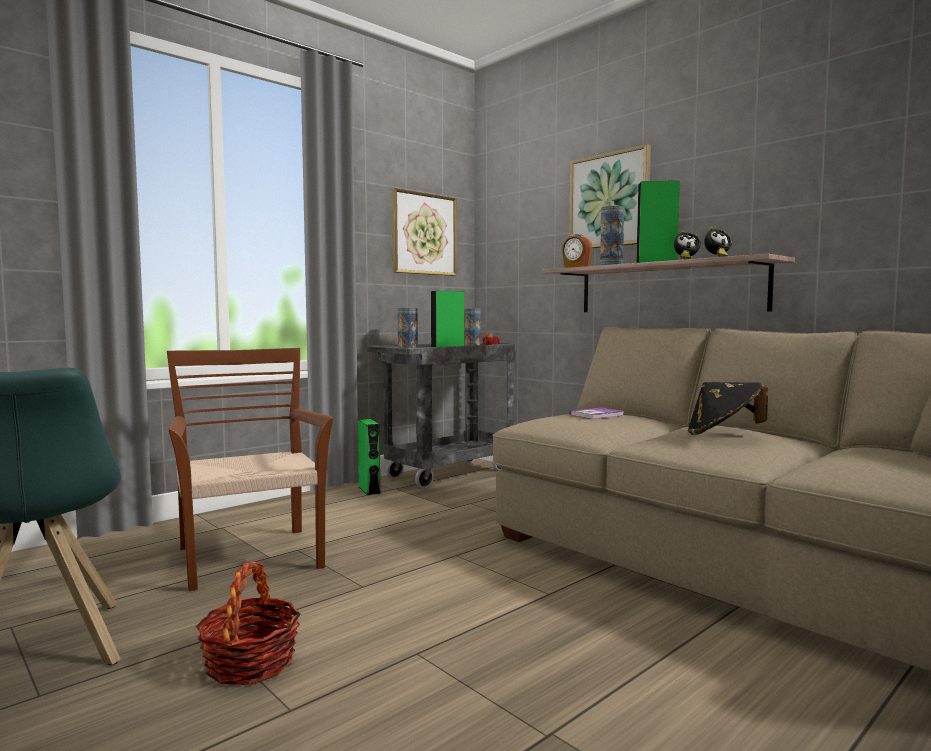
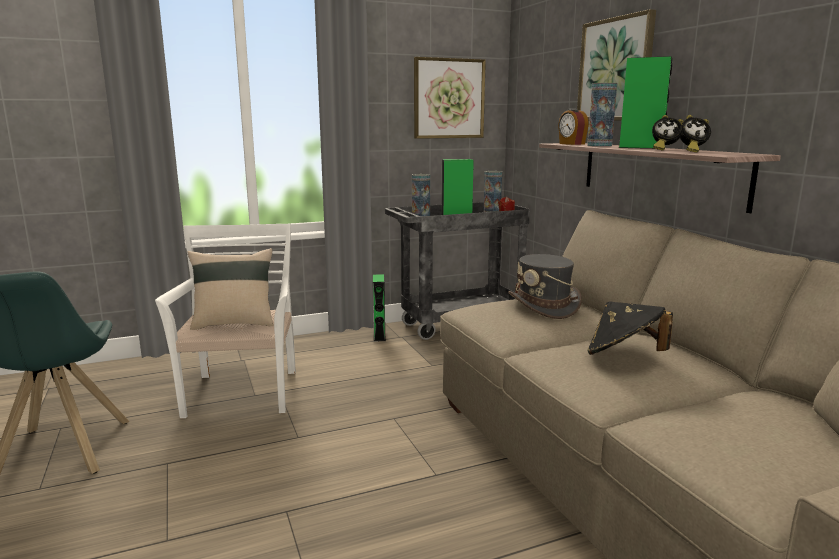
camera: 20 degrees right, 10 degrees up
(245, 466) = (234, 323): none -> beige pillow
(250, 556) = (242, 392): brown armchair -> white armchair
(250, 663) = (172, 492): basket -> none
(596, 415) = (544, 306): book -> grey hat

